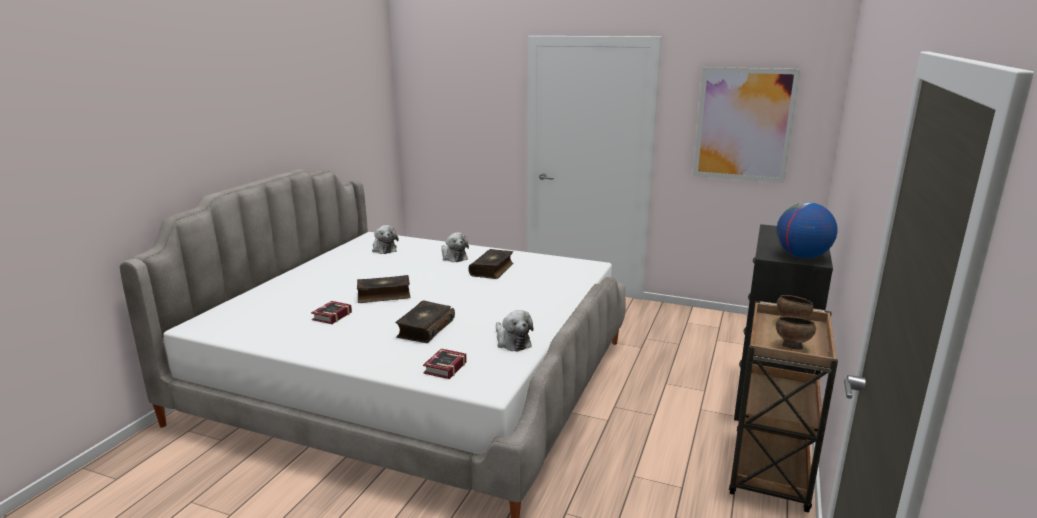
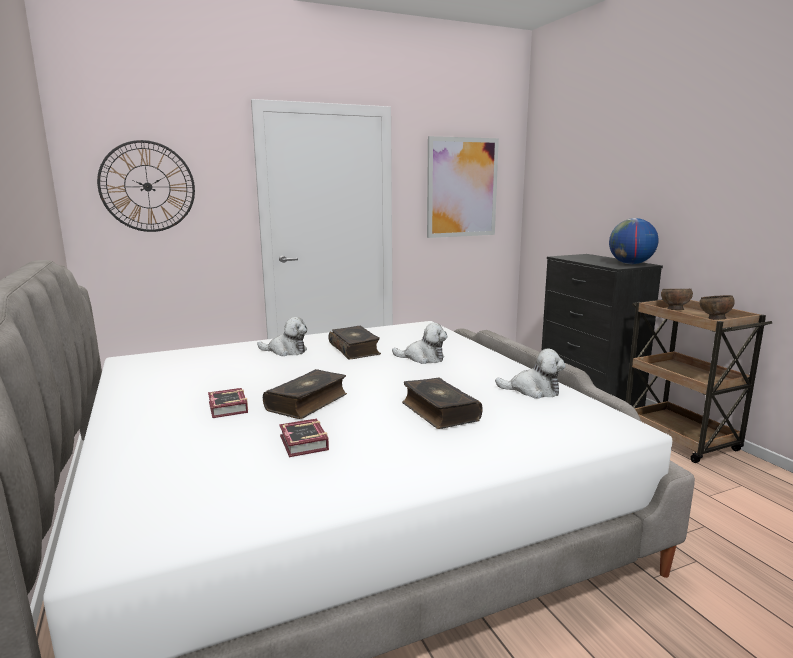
camera: 45 degrees left, 5 degrees down
(384, 249) = (180, 366): plush toy -> plush toy (423, 358)
(443, 368) = (552, 433): book -> book (227, 408)
(448, 107) = (147, 186): none -> wall clock

